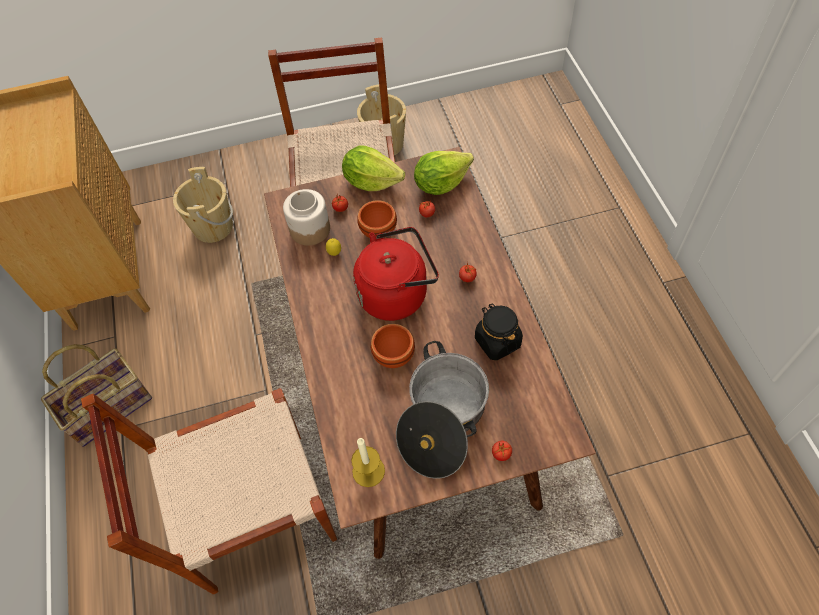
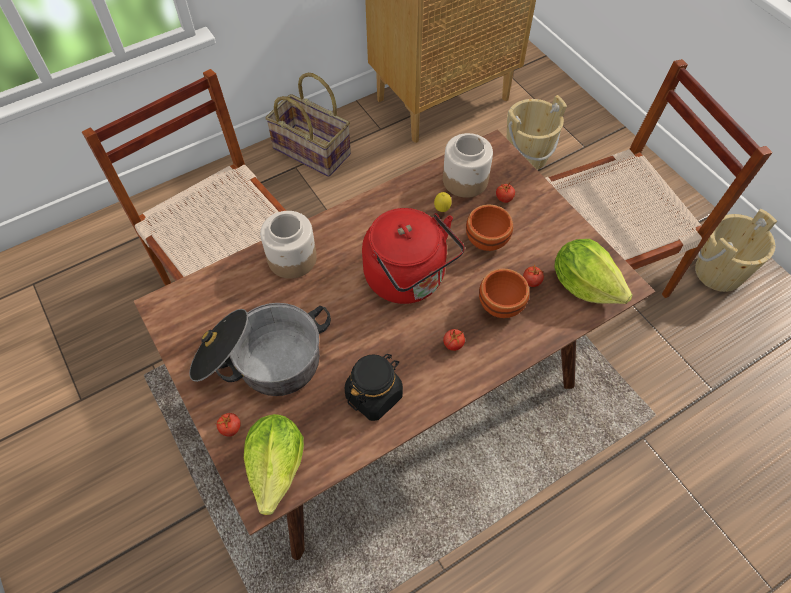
camera: 70 degrees right, 0 degrees up
(343, 378) = (291, 259): none -> jar
(368, 471) = (193, 308): candle -> none
(371, 181) = (555, 216): lettuce -> lettuce (277, 467)
(393, 355) = (329, 295): brown bowl -> brown bowl (501, 305)

